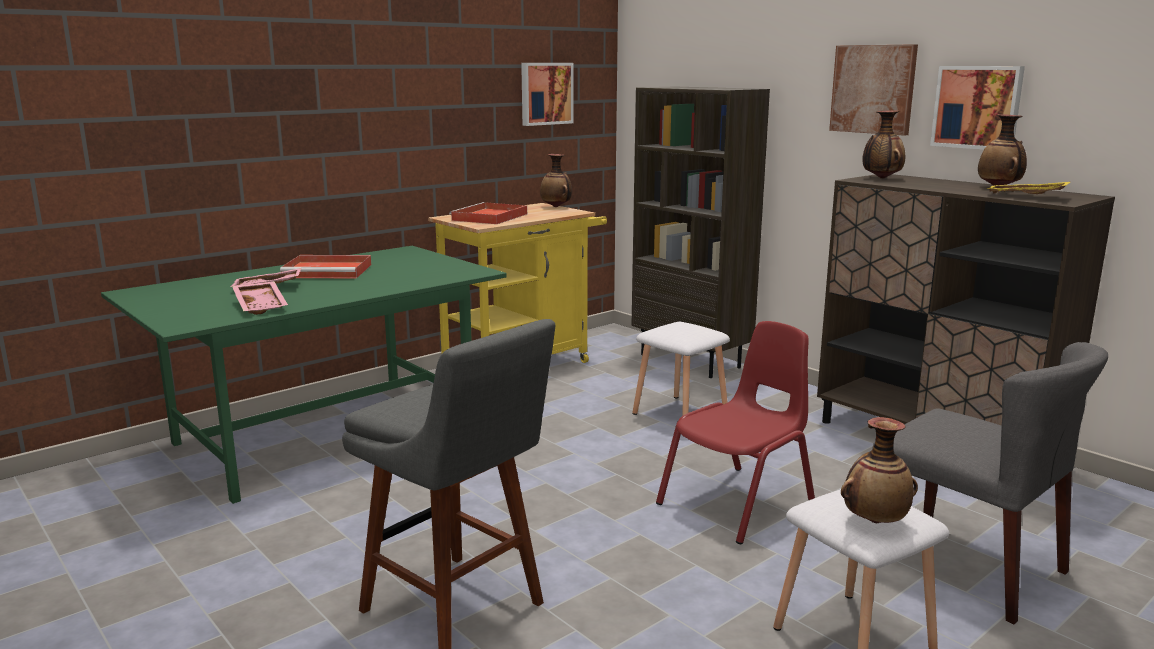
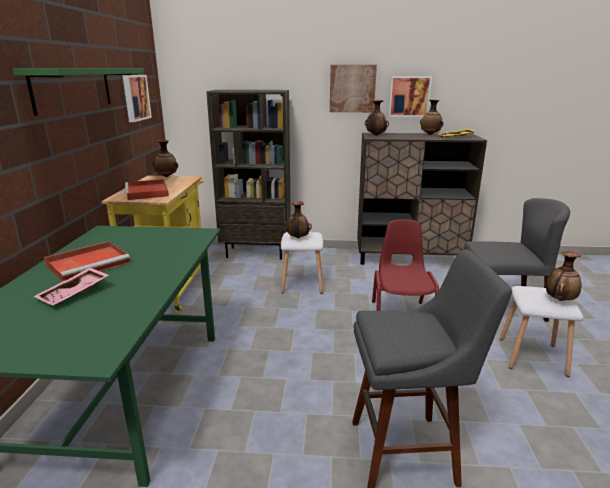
camera: 45 degrees left, 5 degrees up
(262, 306) = (119, 311): pink tray -> none
(415, 77) = (73, 88): none -> green shelf
(671, 329) = (298, 238): none -> vase

